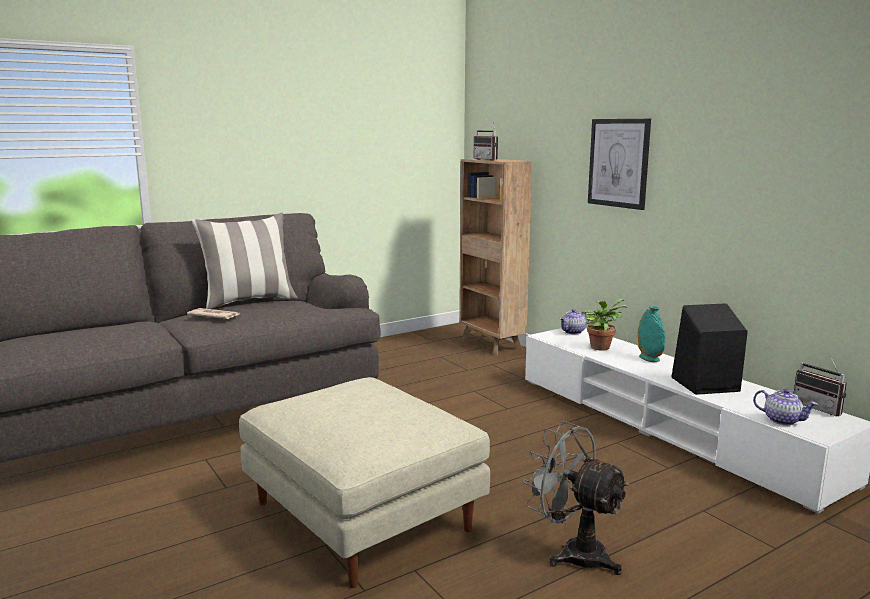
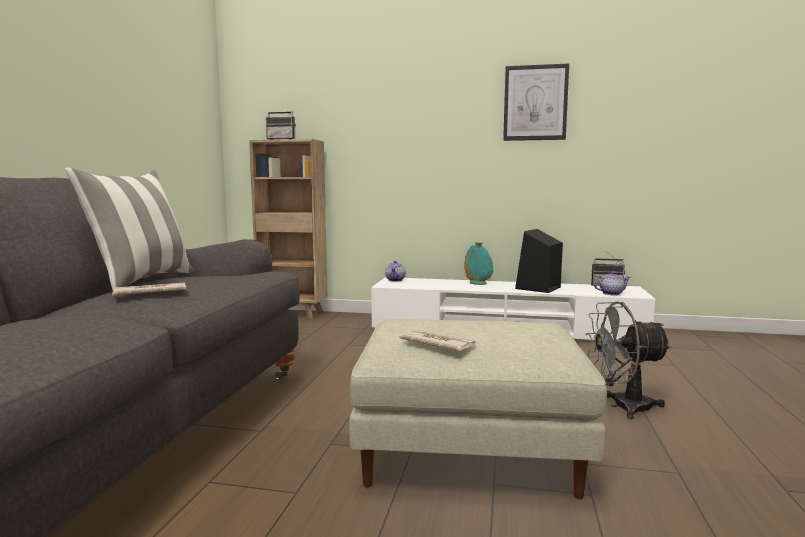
camera: 45 degrees left, 5 degrees down
(309, 410) = (437, 343): none -> newspaper
(601, 347) = (435, 283): potted plant -> none
(618, 163) = (416, 138): picture -> picture (535, 103)

